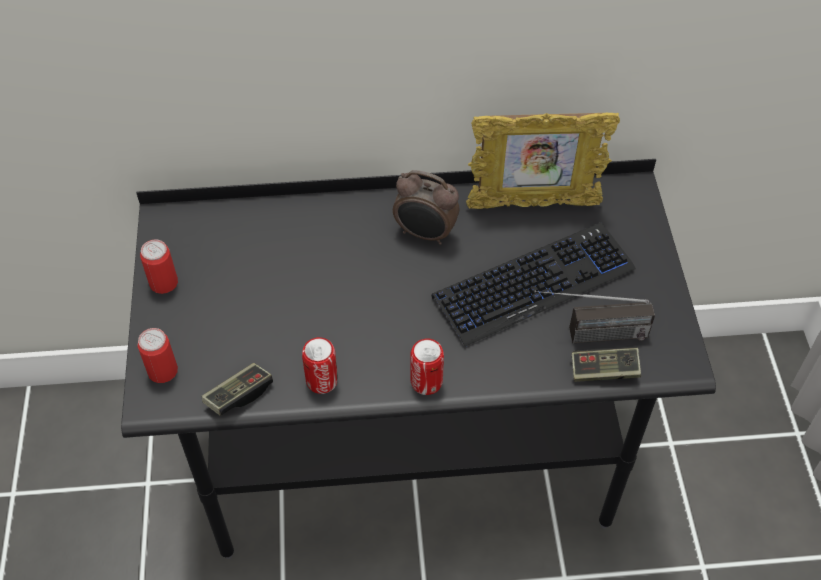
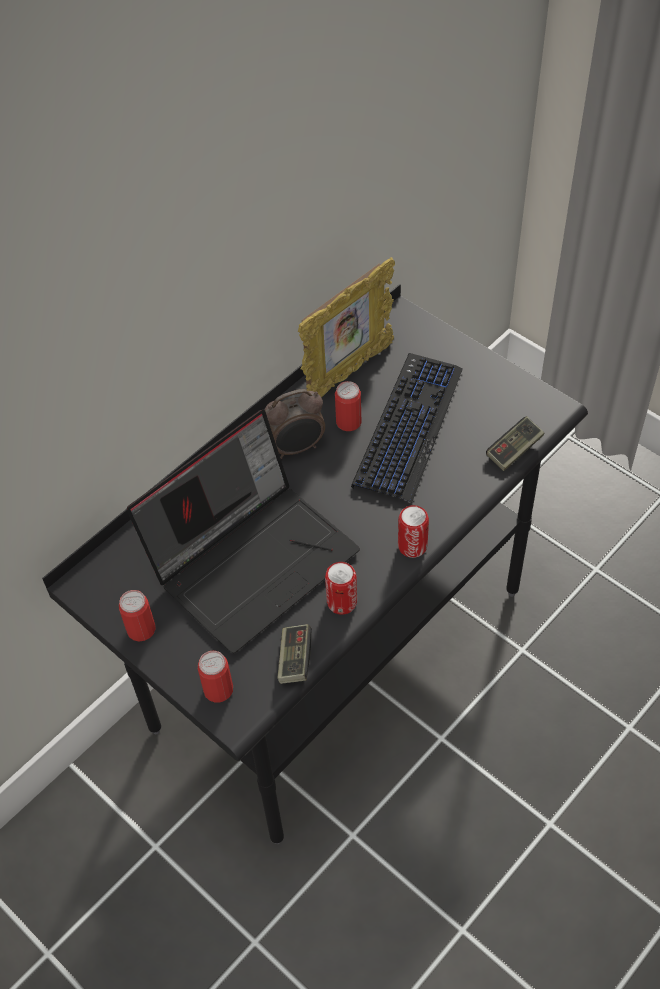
camera: 40 degrees left, 0 degrees up
(297, 294) = (253, 558): none -> laptop
(489, 244) = (348, 422): none -> can
(588, 336) = (480, 435): radio -> none

